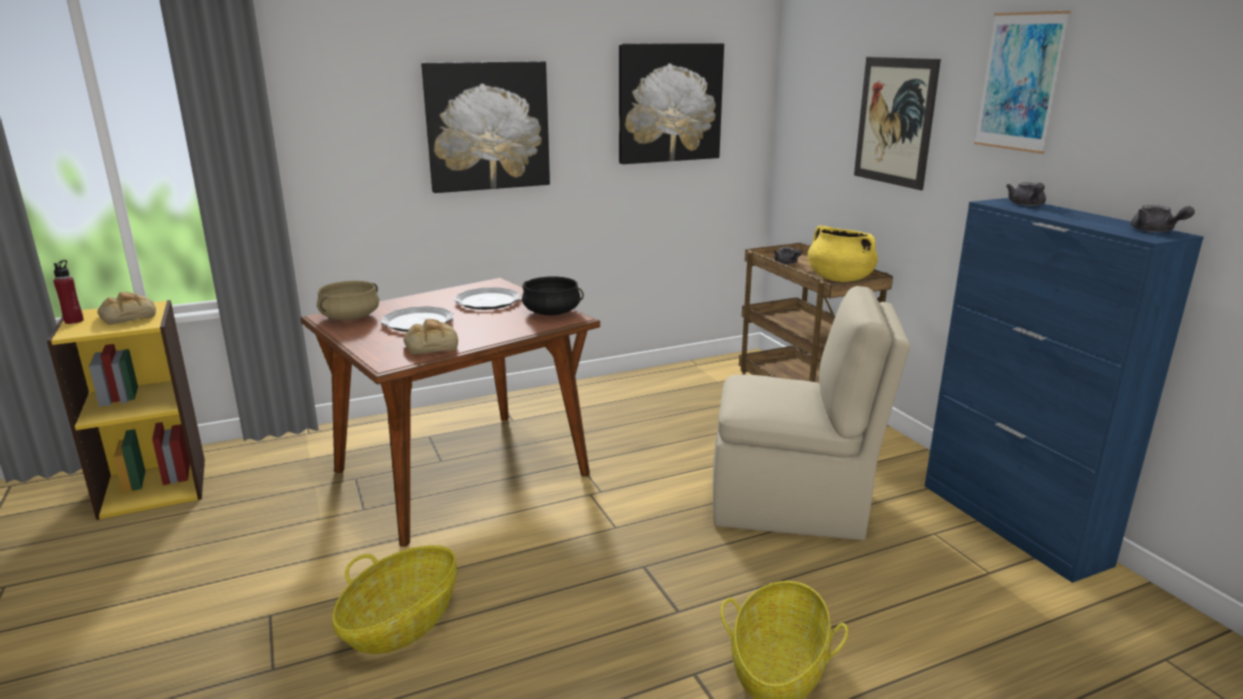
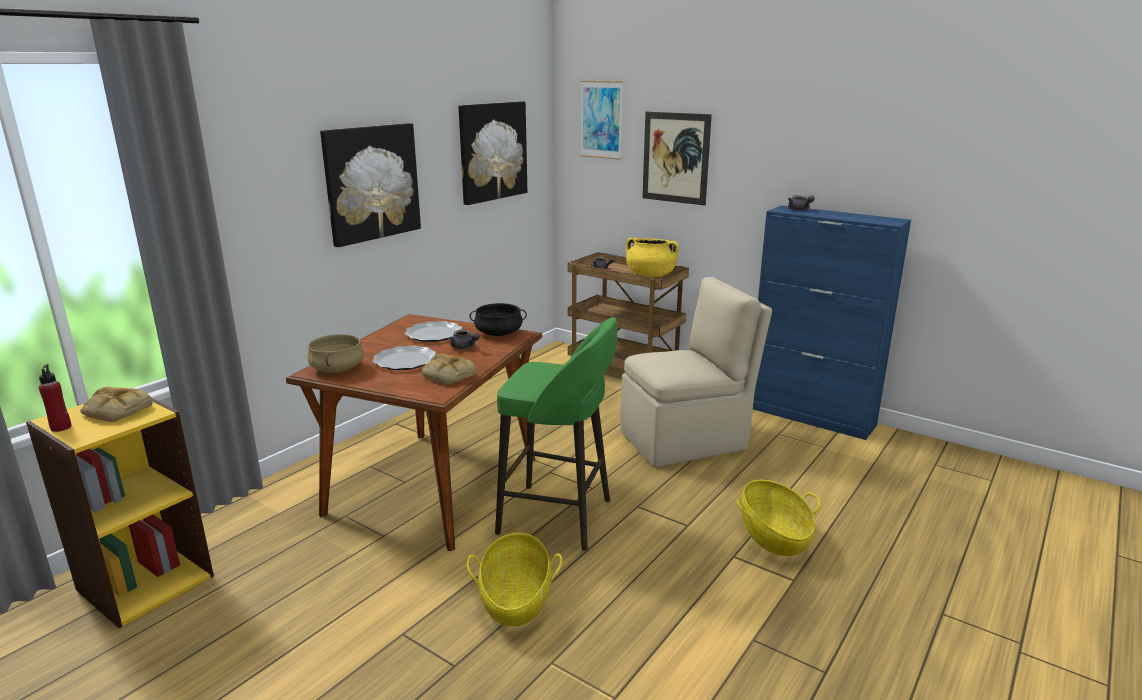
camera: 30 degrees left, 0 degrees up
(543, 548) = (558, 517): none -> green stool
(1020, 82) = (776, 130): picture -> picture (601, 120)
(1155, 231) = (887, 219): grey teapot -> grey teapot (464, 347)

